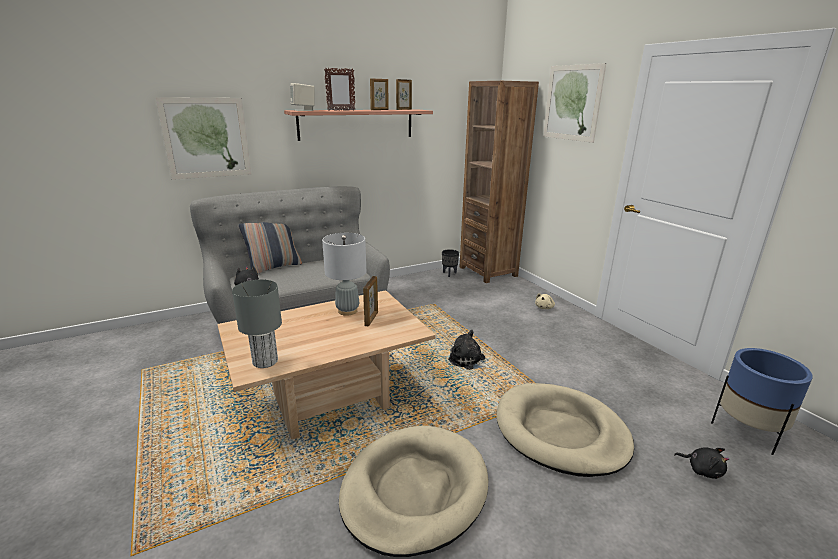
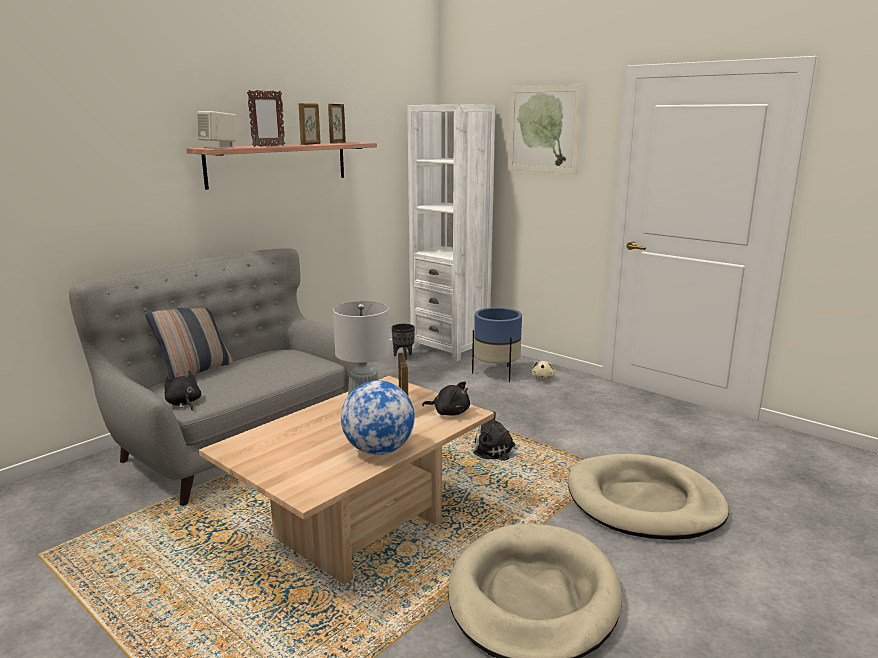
camera: 20 degrees left, 5 degrees down
(206, 138) = (80, 192): picture -> none
(264, 361) = (314, 478): grey table lamp -> none
(325, 349) = (378, 450): none -> globe
(488, 271) = (450, 347): brown bookcase -> white bookcase
(702, 469) = (790, 505): black plush toy -> black plush toy (449, 412)
(747, 431) = (807, 462): blue planter -> blue planter (496, 373)

